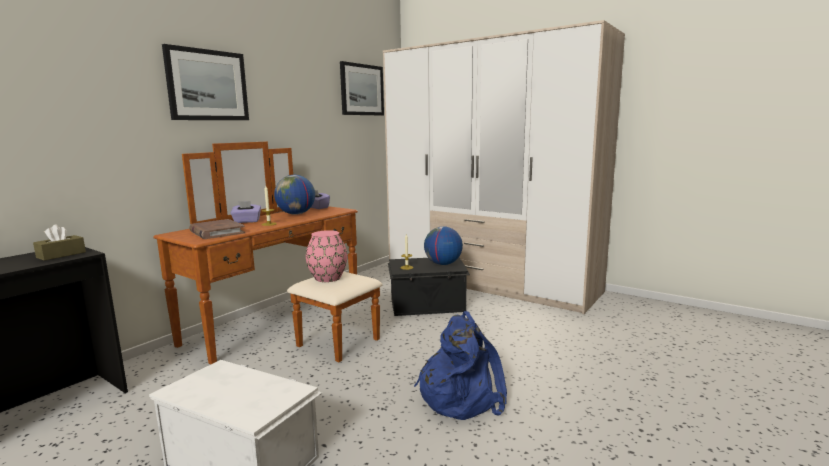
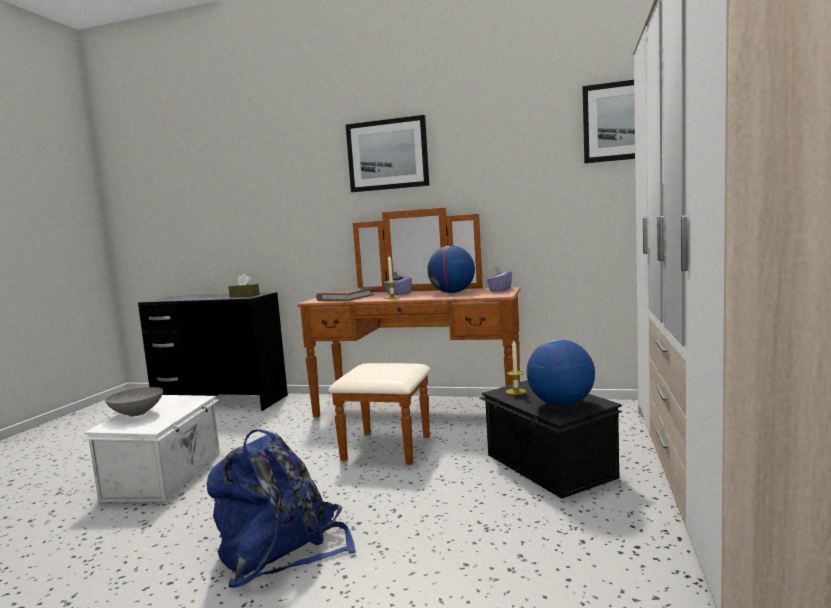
camera: 70 degrees right, 5 degrees down
(228, 399) = (138, 413): none -> grey bowl
(327, 278) = (380, 366): pink vase -> none

